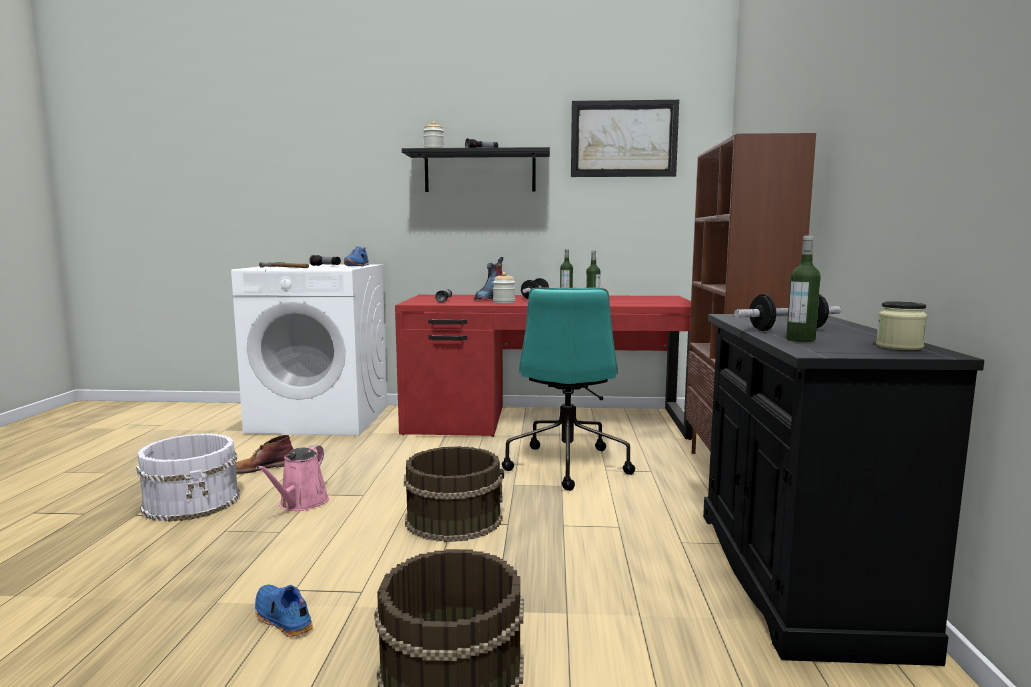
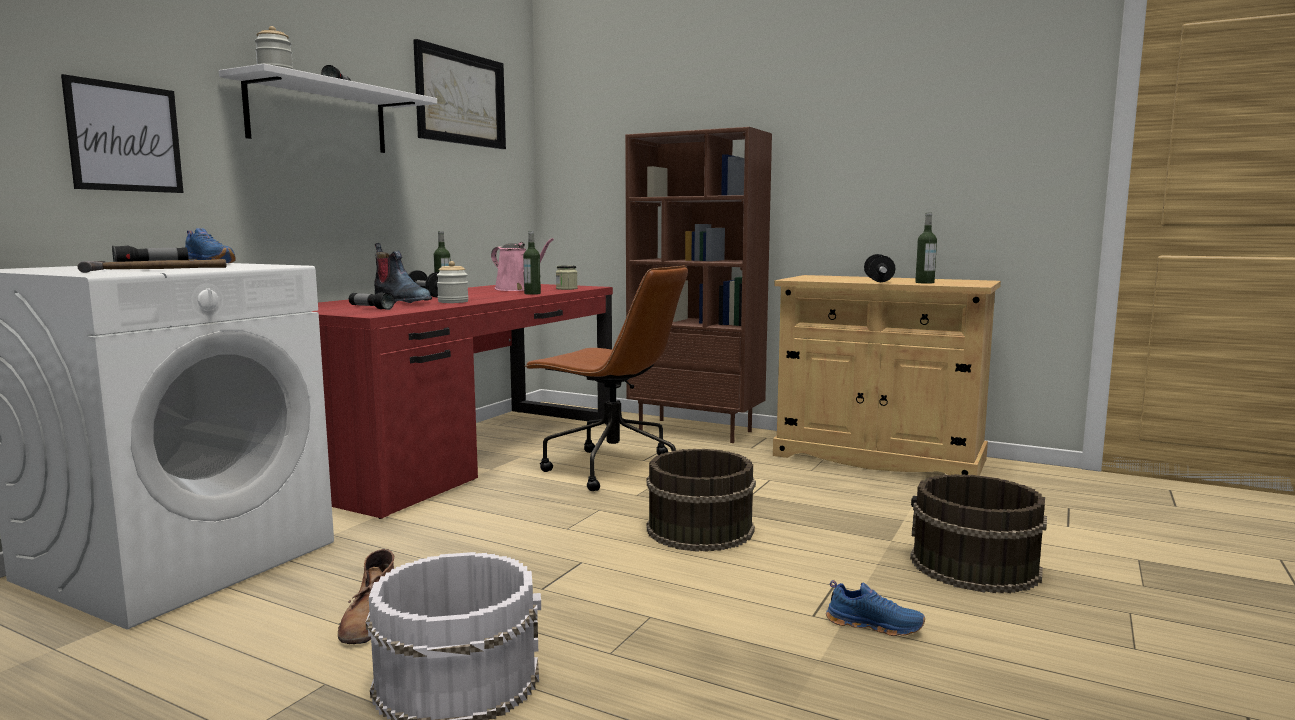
camera: 65 degrees left, 0 degrees up
(281, 619) = (874, 625): blue shoe -> blue shoe turned 135 degrees counterclockwise
(301, 503) = (567, 599): pink watering can -> pink watering can (517, 289)
(356, 198) = (125, 137): none -> picture
(480, 172) = (319, 117): black shelf -> white shelf
(566, 465) = (611, 469): turquoise office chair -> brown office chair
(797, 575) = (878, 457): black cabinet -> beige cabinet
(899, 346) = (958, 280): jar -> jar (566, 289)

